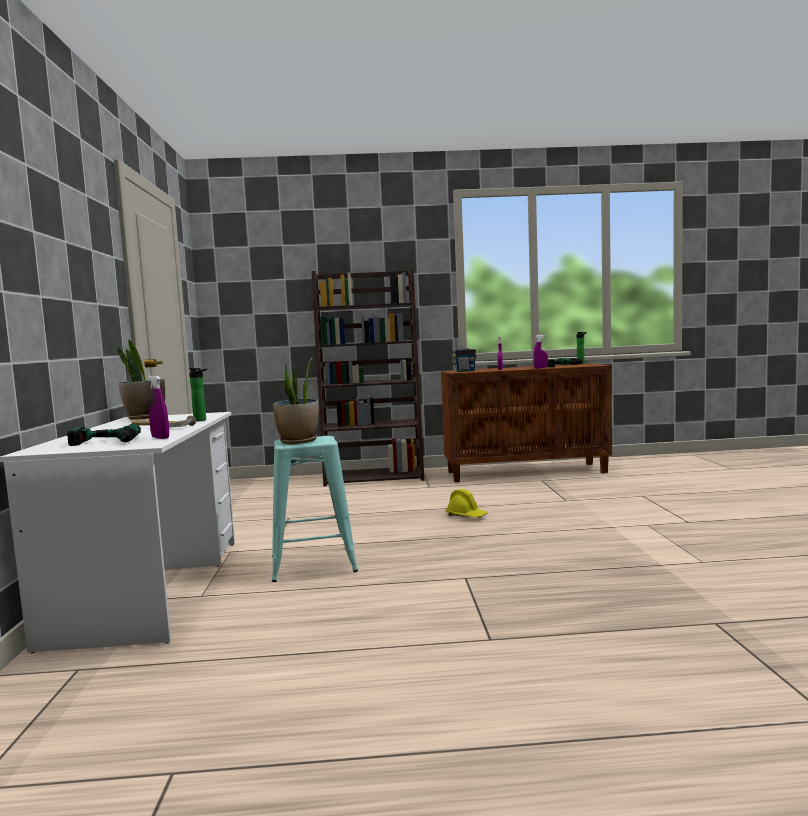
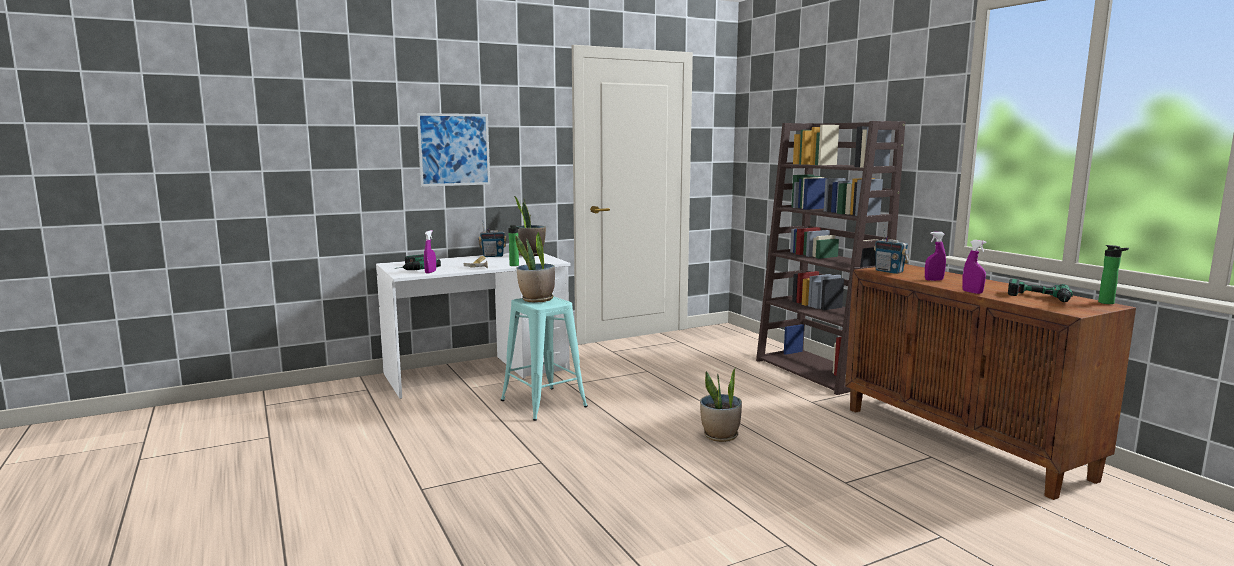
camera: 65 degrees right, 5 degrees up
(51, 270) = (454, 149): none -> picture
(114, 425) = (493, 256): none -> radio
(466, 516) = (720, 436): yellow hard hat -> potted plant

